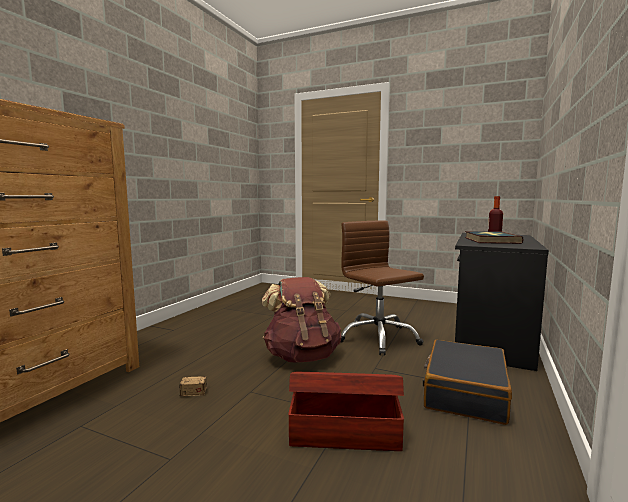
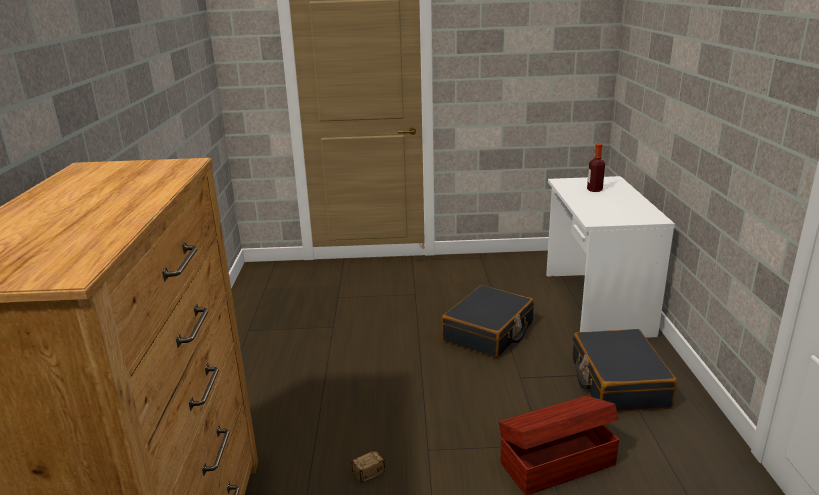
camera: 25 degrees left, 15 degrees up
(302, 356) = (433, 384): brown backpack -> none
(378, 338) = (488, 332): brown office chair -> black suitcase
(490, 339) = (594, 303): black desk -> white desk
(491, 240) = (603, 203): book -> none

